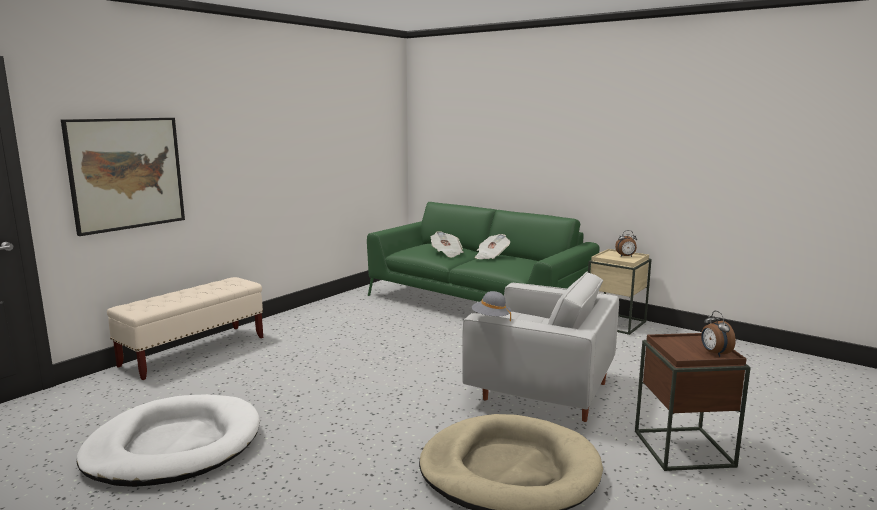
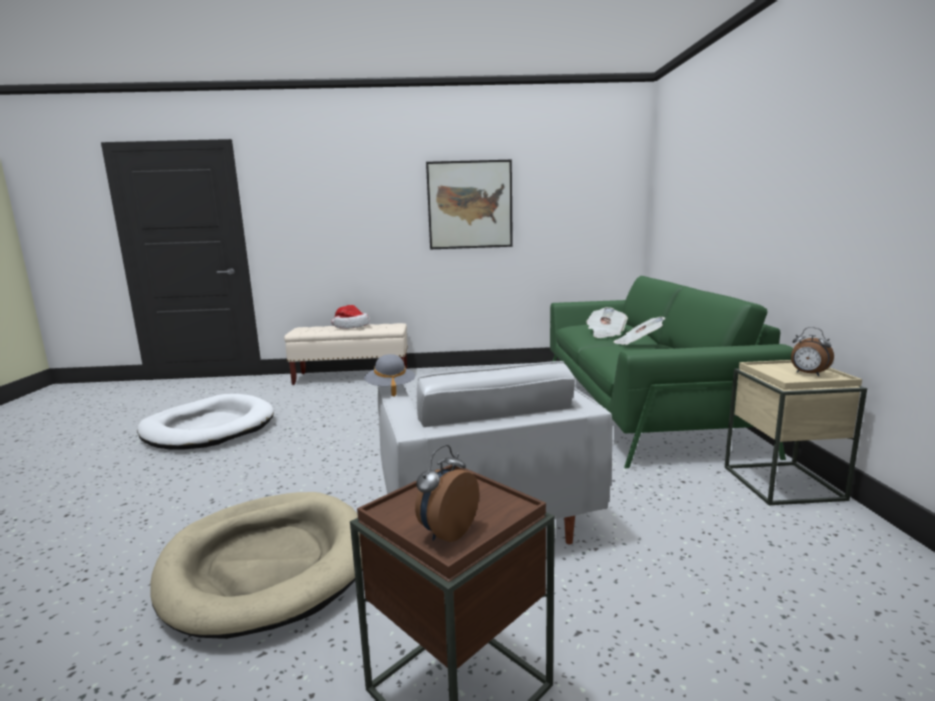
camera: 50 degrees right, 0 degrees up
(126, 173) = (315, 226): picture -> picture (470, 205)
(191, 292) = (350, 327): none -> hat

